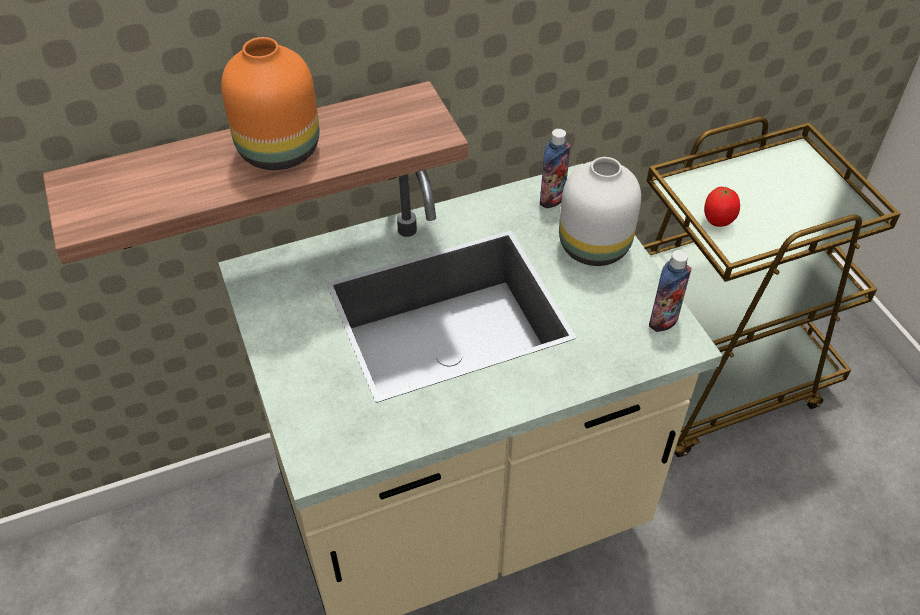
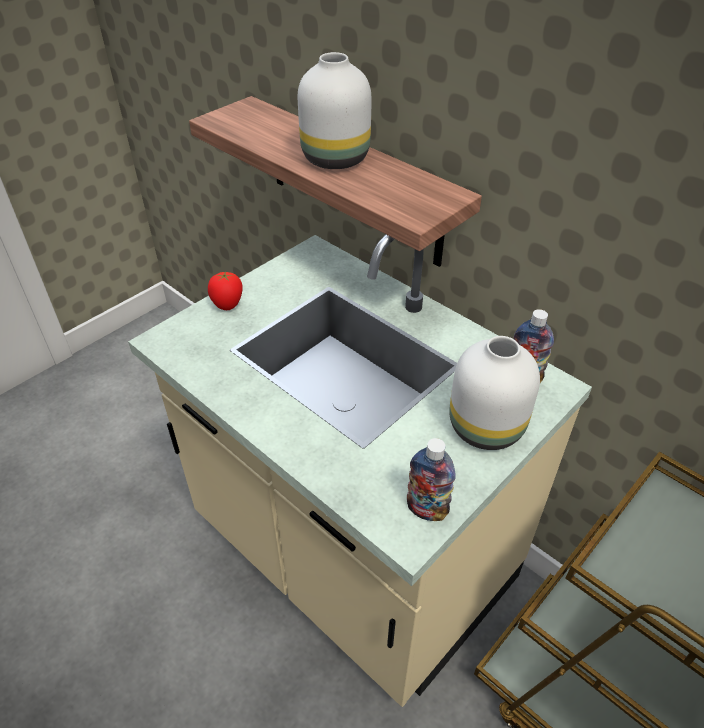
camera: 65 degrees right, 5 degrees down
(279, 152) = (334, 159): orange vase -> white vase
(718, 221) = (648, 545): tomato -> tomato (228, 306)

